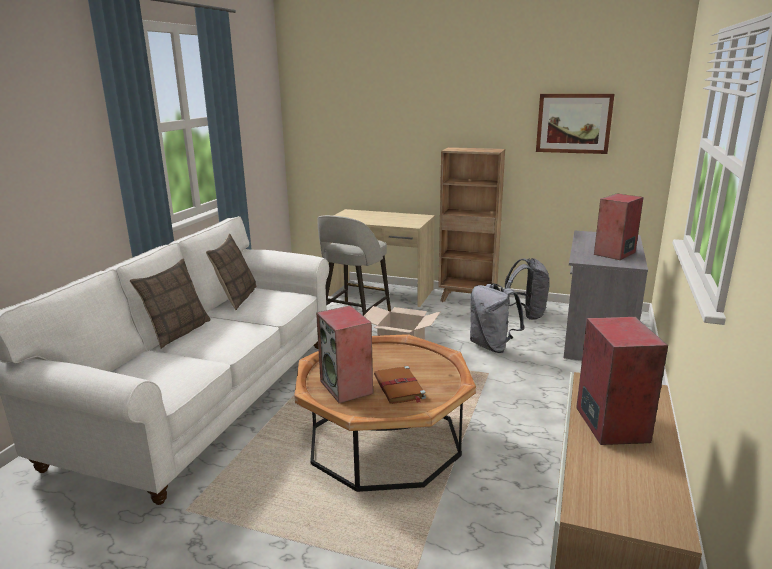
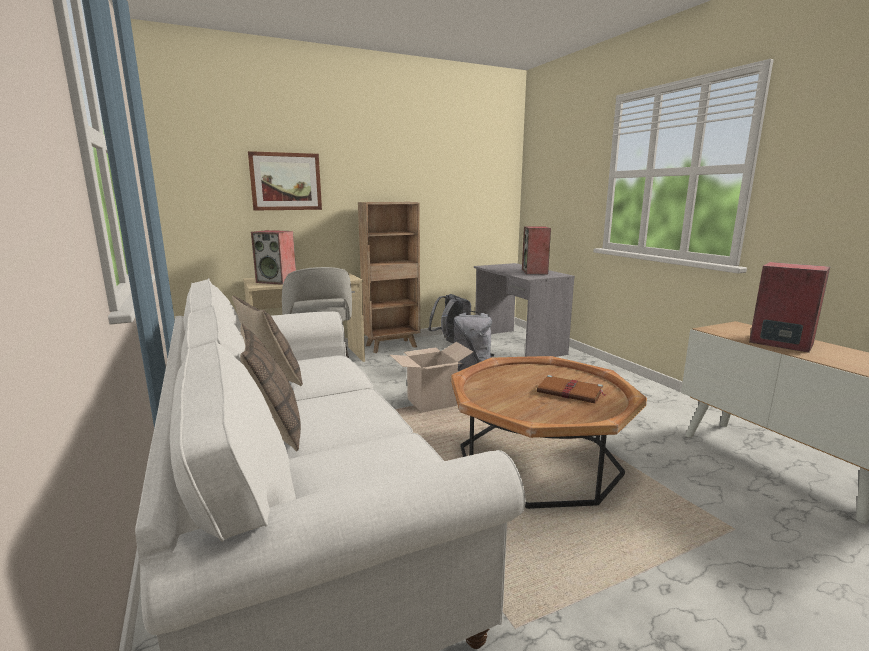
camera: 45 degrees left, 5 degrees down
(347, 387) = (540, 407): speaker -> speaker (277, 281)
(573, 123) = (456, 179): picture -> picture (286, 181)

